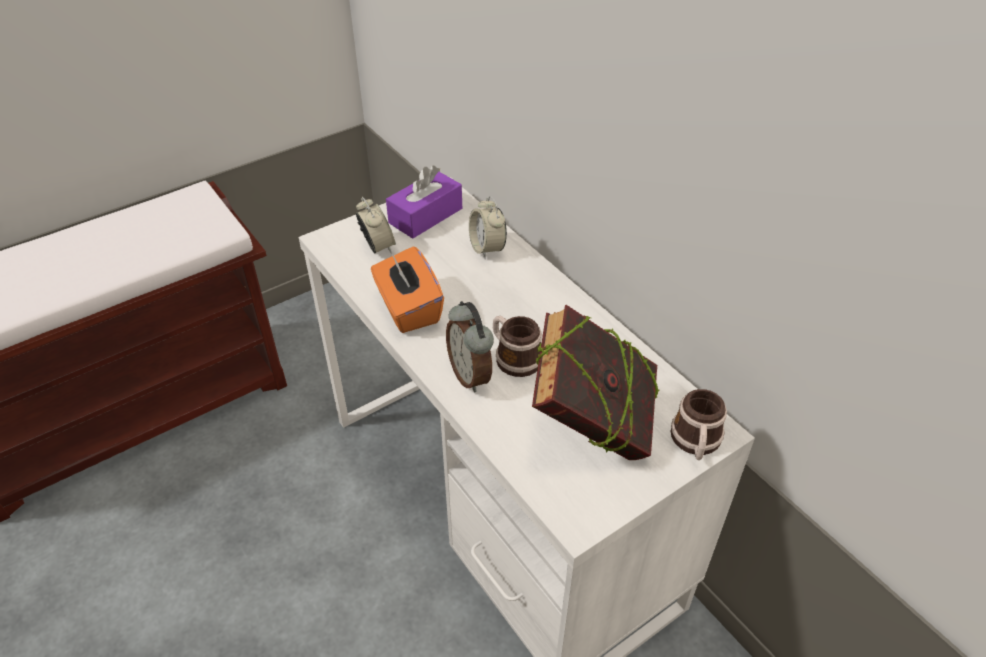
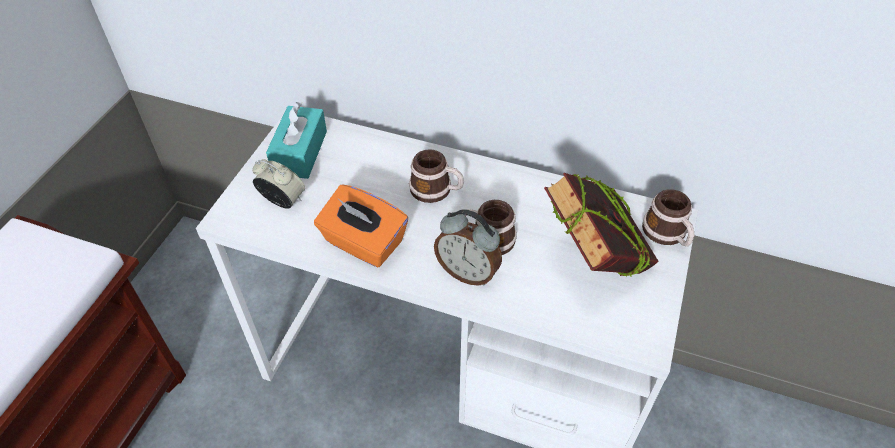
camera: 35 degrees left, 5 degrees up
(425, 216) = (300, 152): purple tissue box -> turquoise tissue box
(487, 248) = (380, 157): alarm clock -> none
(509, 297) = (436, 190): none -> mug

